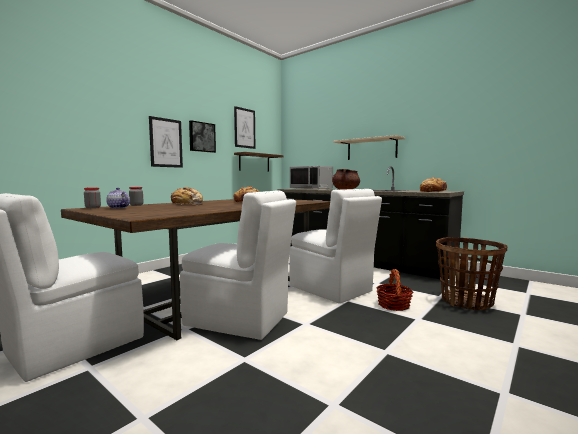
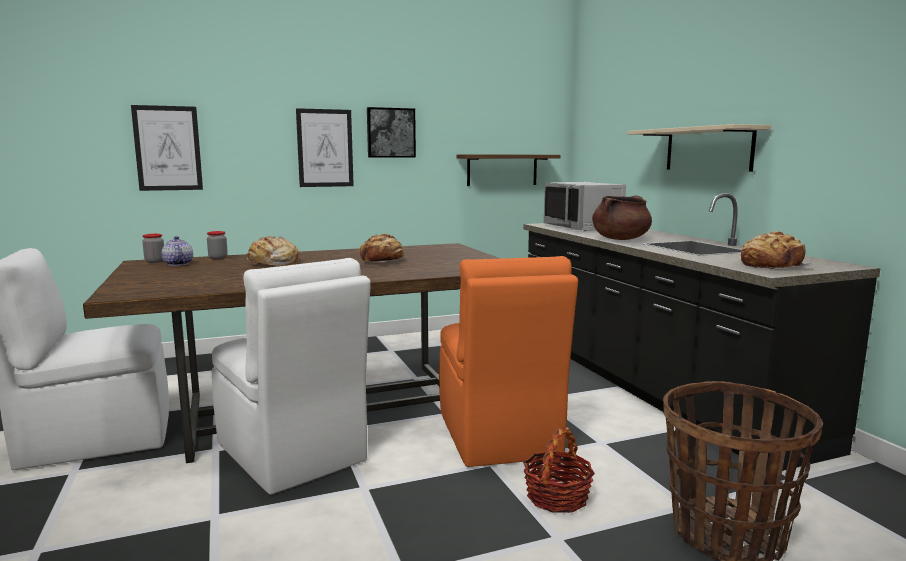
camera: 30 degrees right, 5 degrees up
(244, 128) = (482, 108): picture -> picture (168, 148)
(331, 289) = (498, 436): white chair -> orange chair

